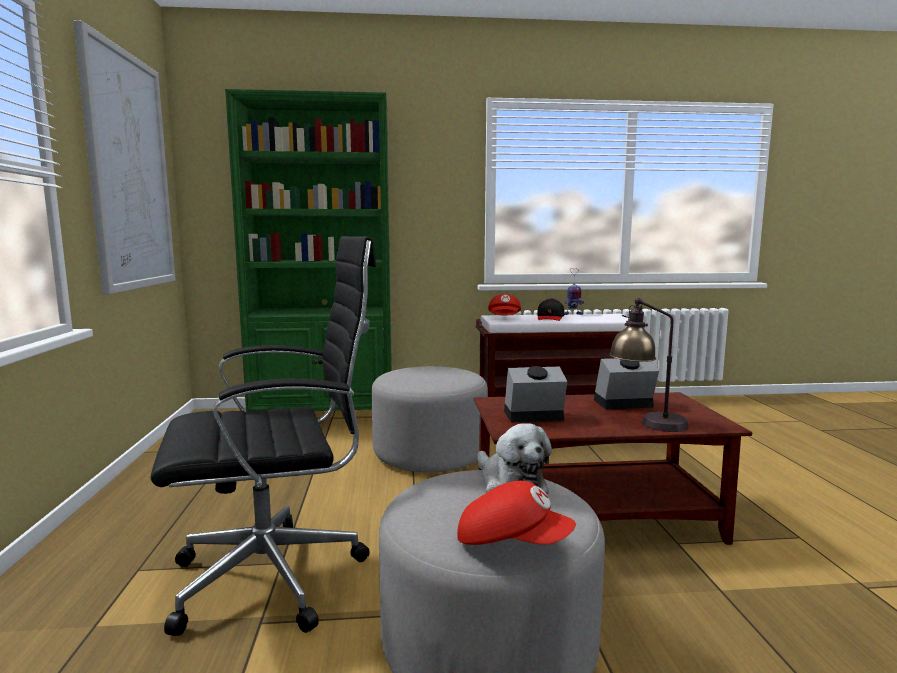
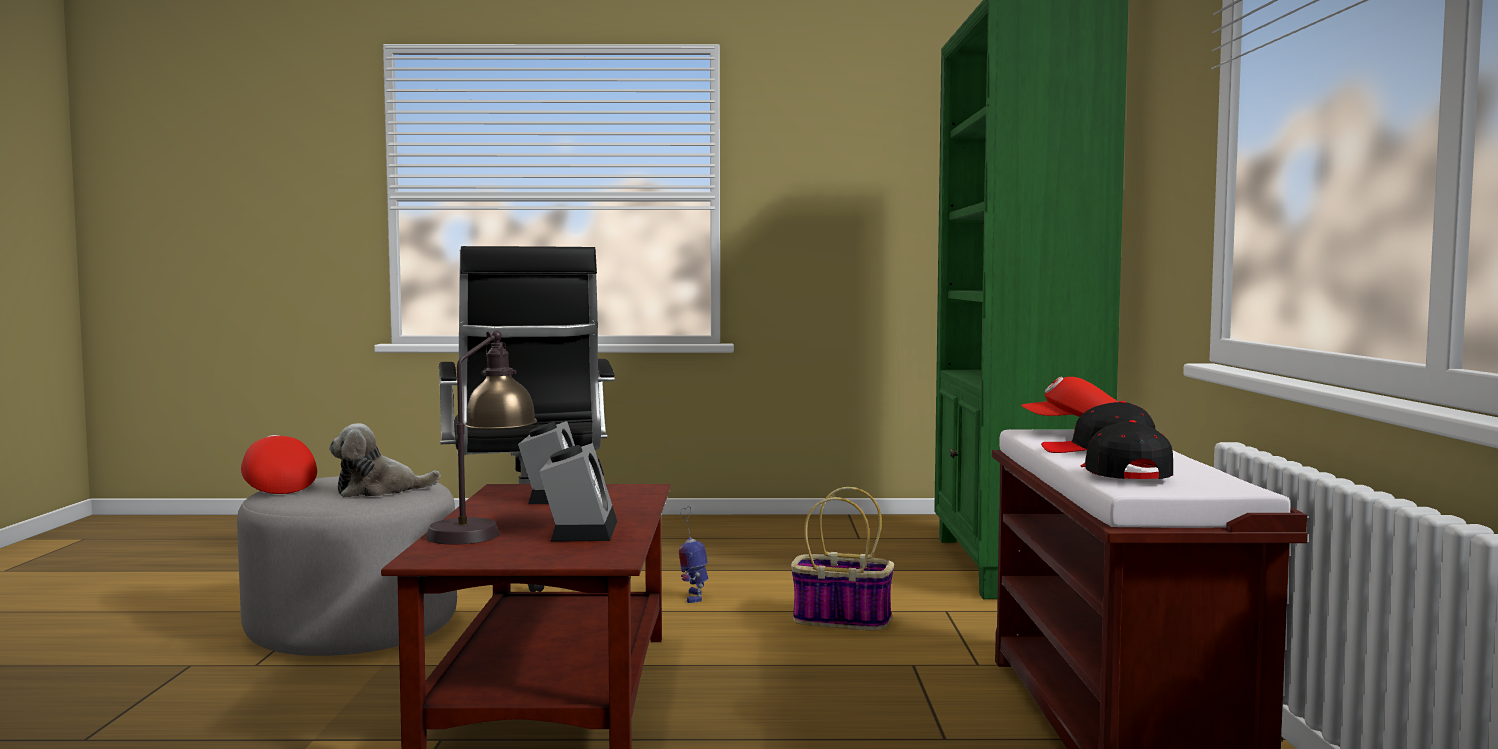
camera: 95 degrees right, 5 degrees down
(129, 172) = (880, 178): picture -> none
(430, 453) = (839, 620): grey ottoman -> basket
(512, 542) = (277, 487): red cap -> red cap turned 120 degrees clockwise
(572, 314) = (1196, 465): toy robot -> toy robot (693, 597)
(599, 318) = (1123, 474): none -> black cap

